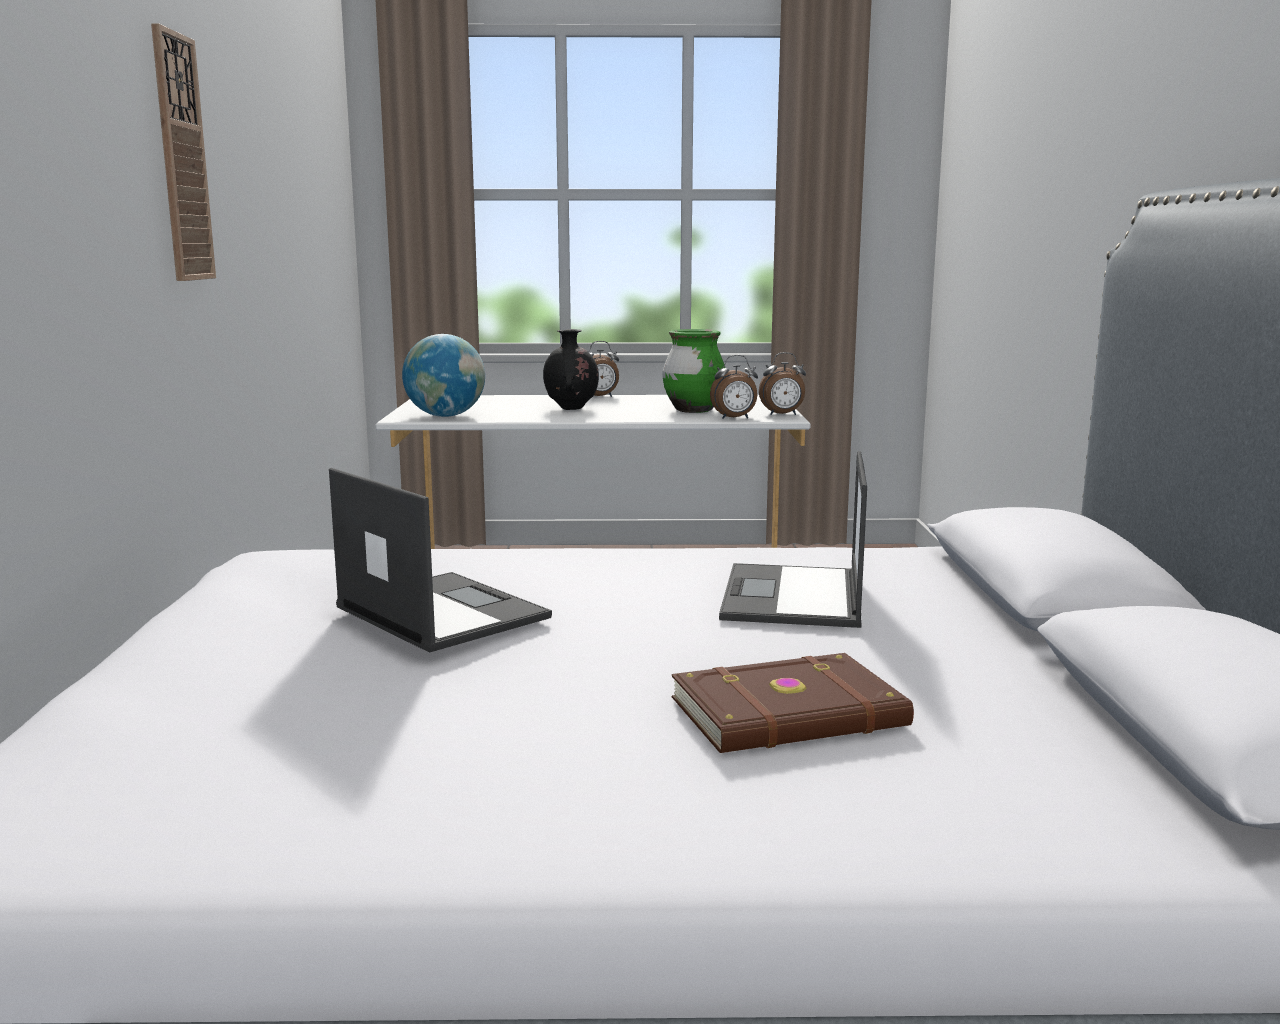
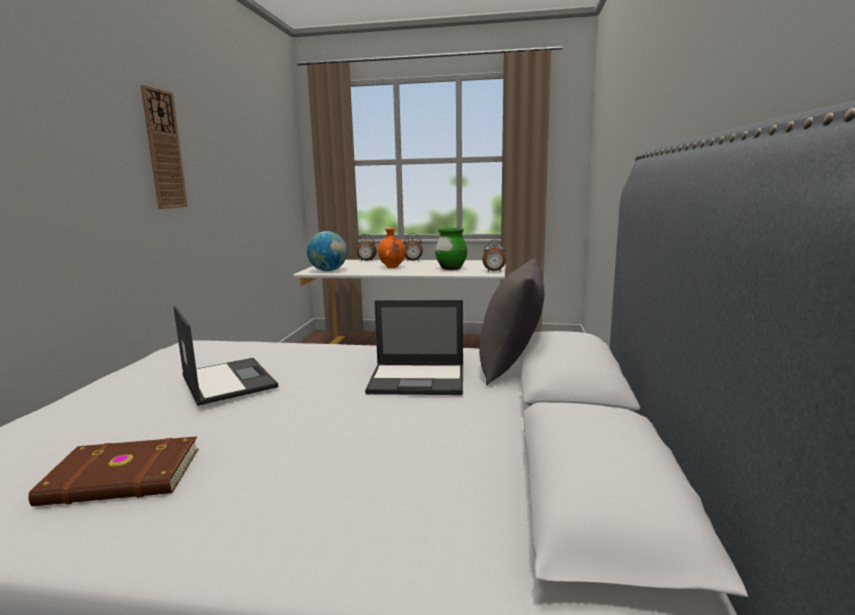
camera: 10 degrees right, 0 degrees up
(571, 409) = (392, 267): black vase -> orange vase
(735, 418) = (467, 273): alarm clock -> alarm clock (366, 261)
(791, 714) = (351, 458): brown book -> brown book (122, 477)
(793, 597) = (418, 379): laptop -> laptop turned 105 degrees counterclockwise
(935, 573) = (511, 367): none -> grey pillow

